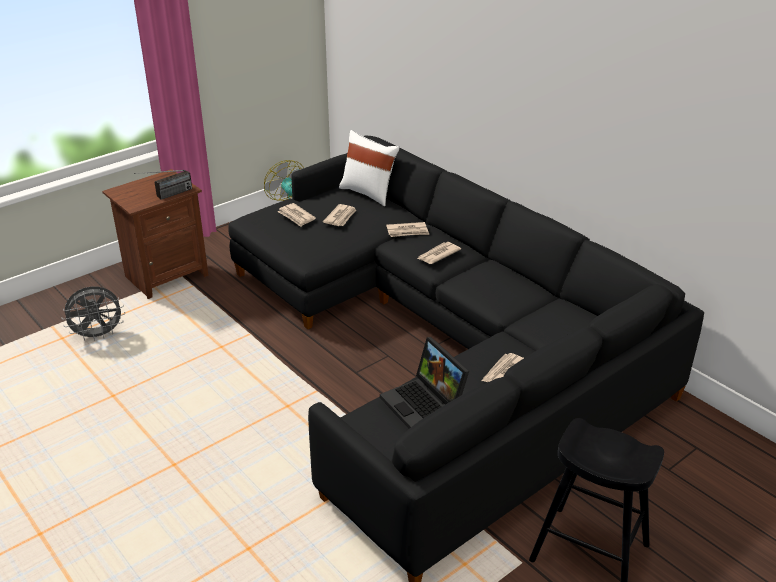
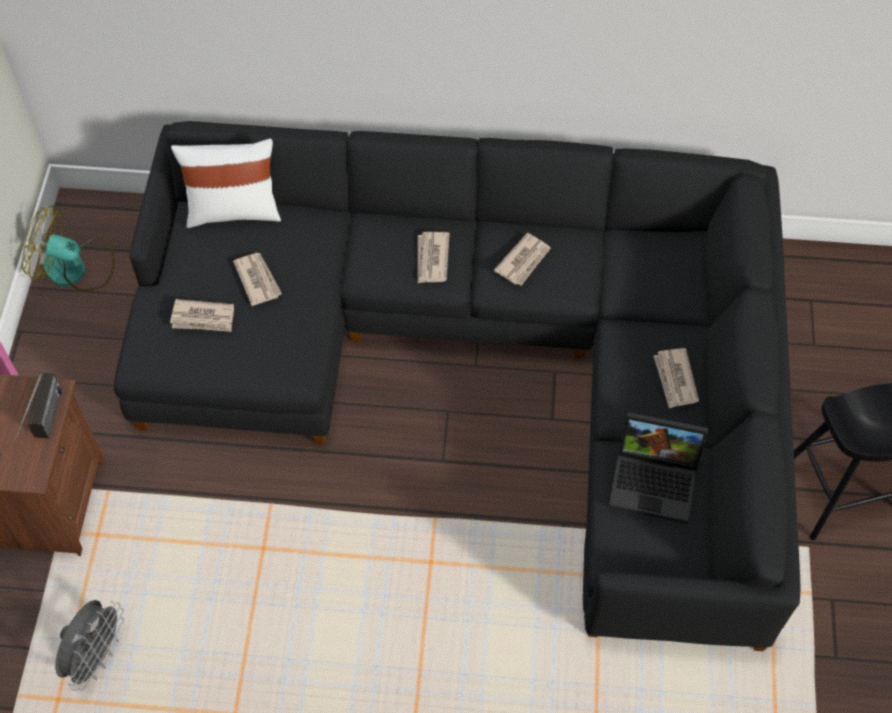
camera: 45 degrees left, 25 degrees up
(407, 231) = (357, 245): newspaper -> newspaper (523, 261)

